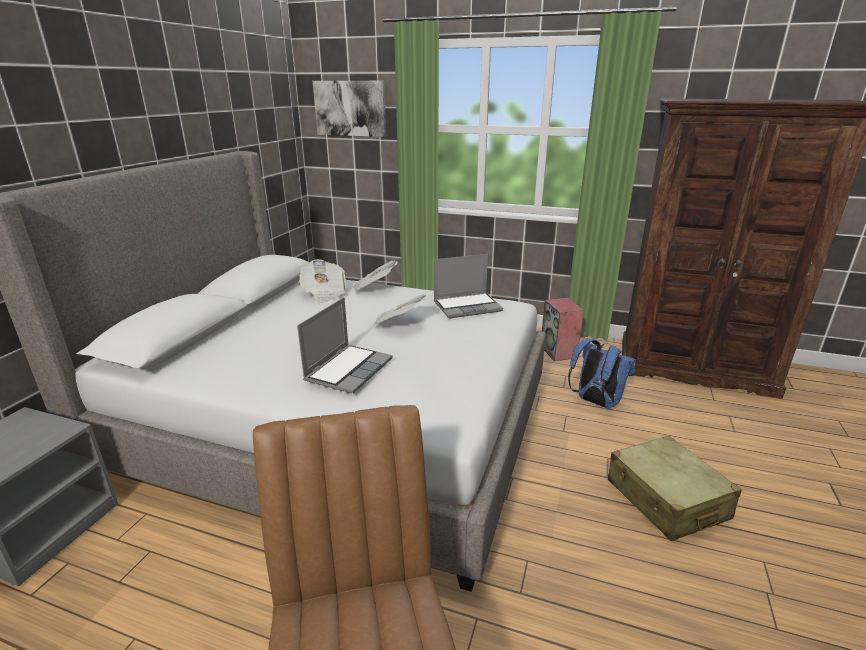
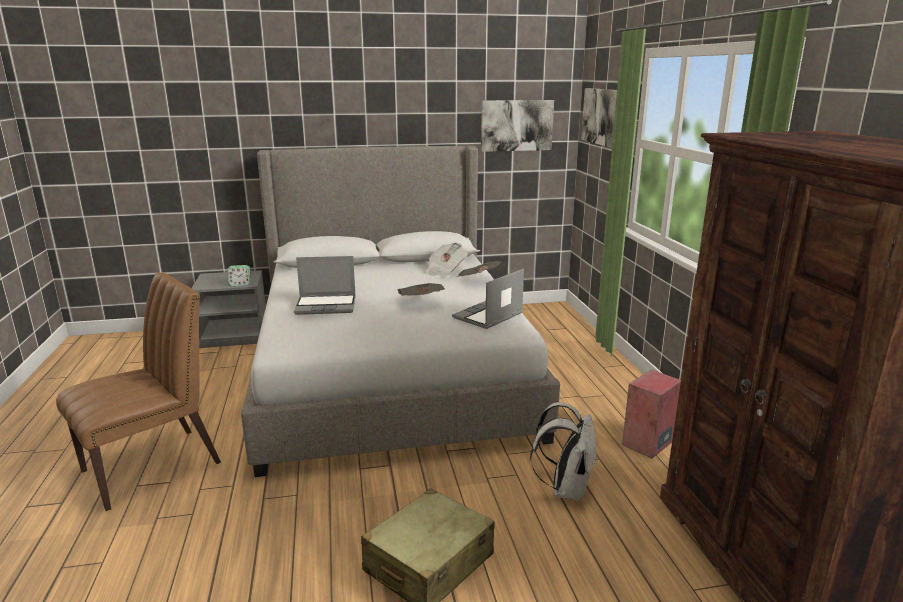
camera: 60 degrees right, 5 degrees down
(53, 438) = (240, 284): none -> alarm clock
(260, 124) = (516, 125): none -> picture
(467, 306) = (488, 316): laptop -> laptop turned 90 degrees clockwise
(595, 402) = (566, 488): blue backpack -> white backpack

